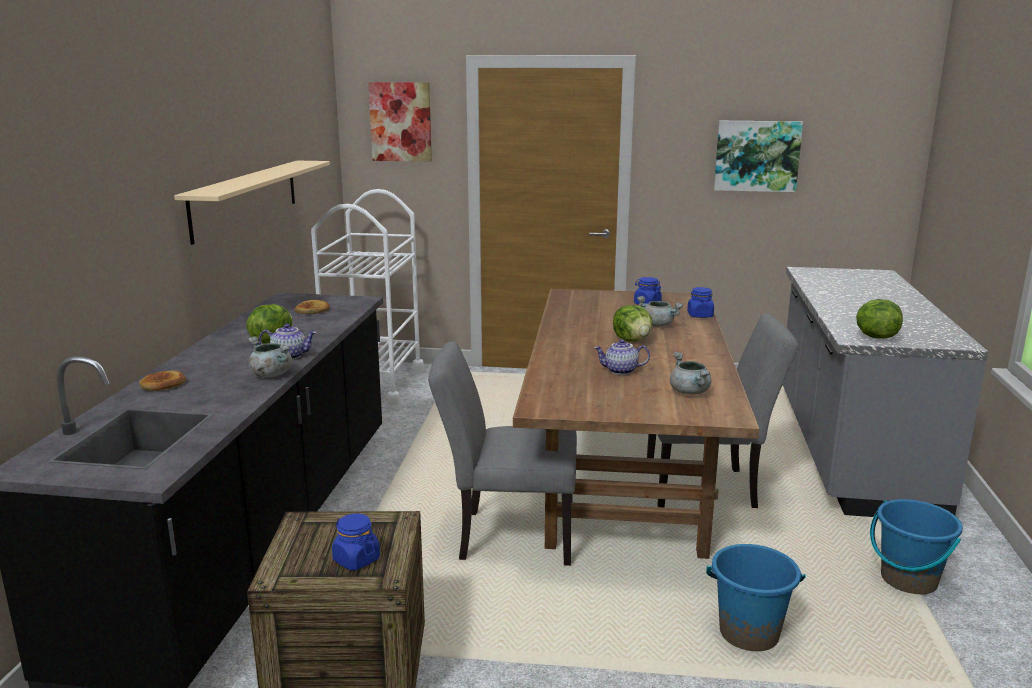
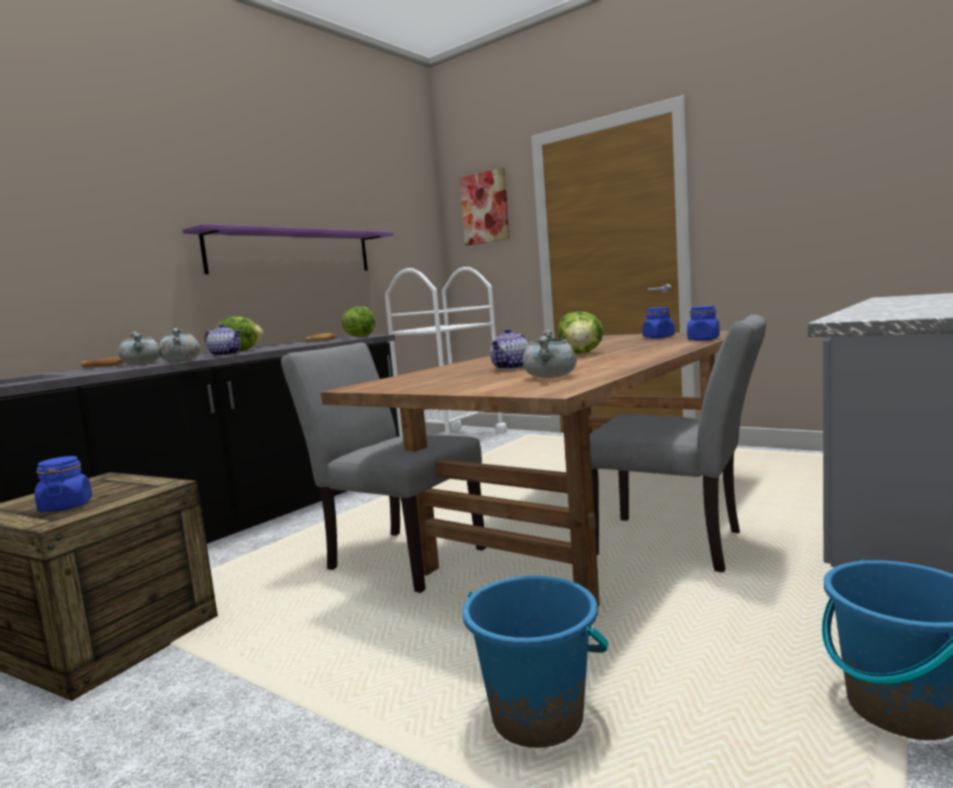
camera: 30 degrees right, 10 degrees down
(246, 198) = (292, 252): beige shelf -> purple shelf
(620, 371) = (512, 368): teapot -> teapot turned 90 degrees counterclockwise
(658, 325) = (637, 345): grey cooking pot -> grey cooking pot (142, 364)
(757, 156) = (835, 175): picture -> none
(875, 337) = (887, 316): lettuce -> lettuce (360, 336)

